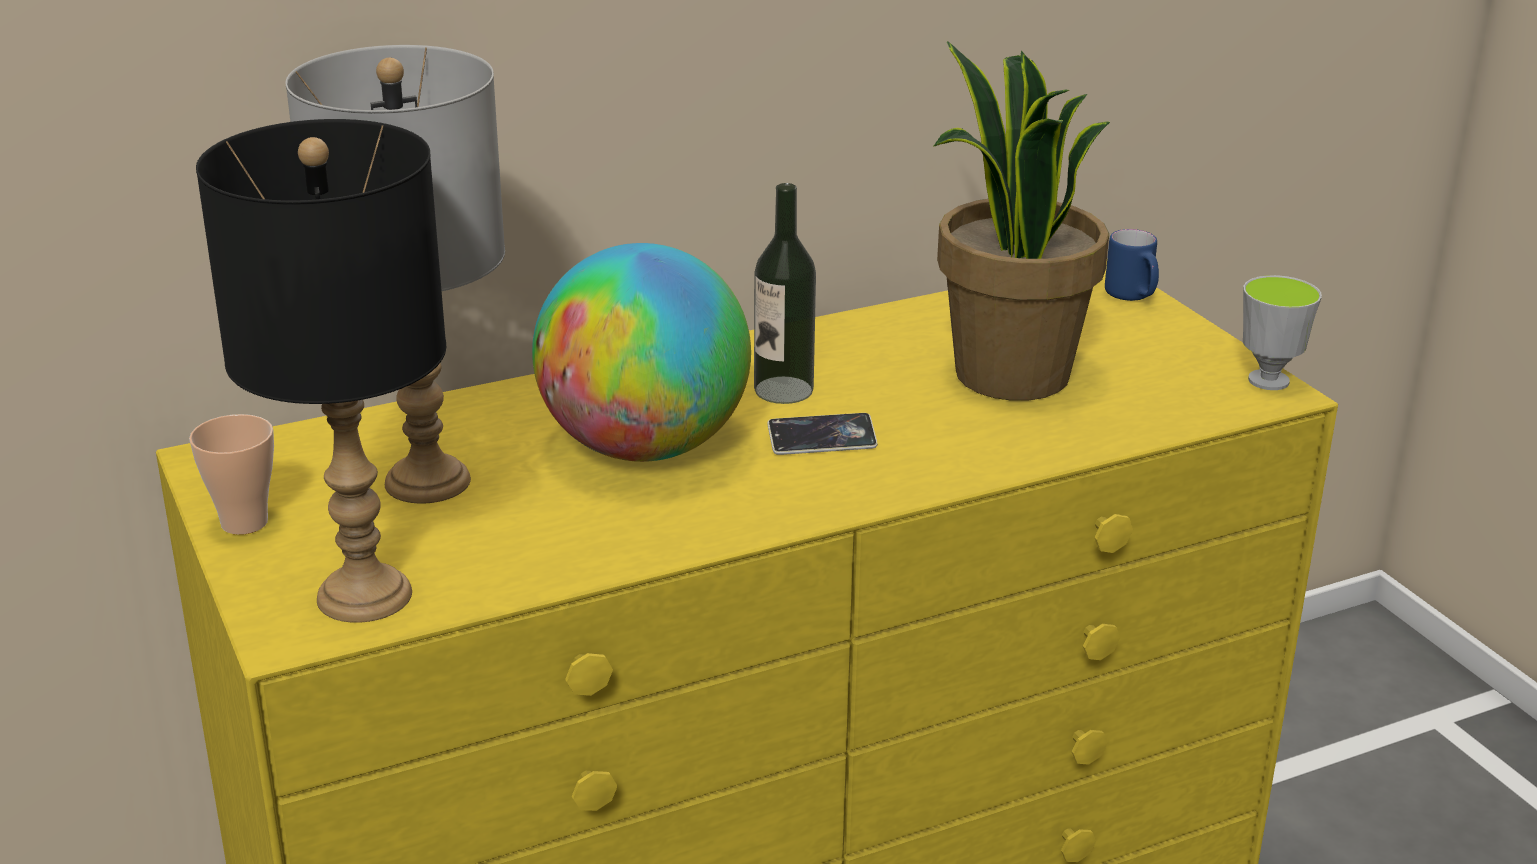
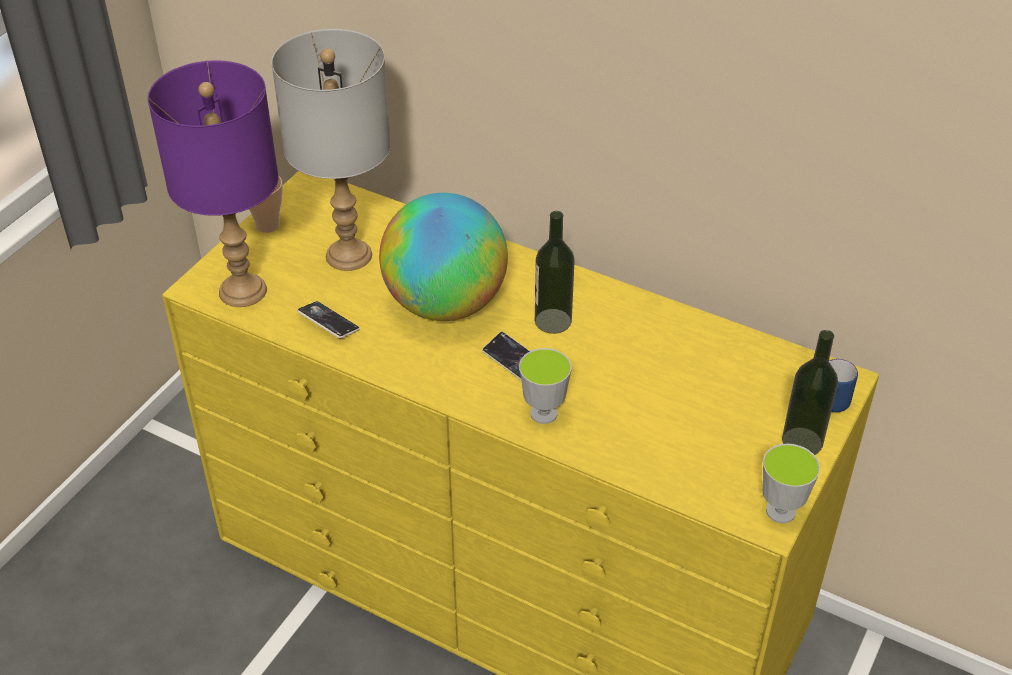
camera: 55 degrees right, 15 degrees up
(362, 596) = (242, 290): black table lamp -> purple table lamp
(551, 547) = (328, 323): none -> phone
(947, 456) = (543, 413): none -> cup
(1009, 375) = (664, 397): potted plant -> none
(1172, 330) = (802, 442): none -> bottle

